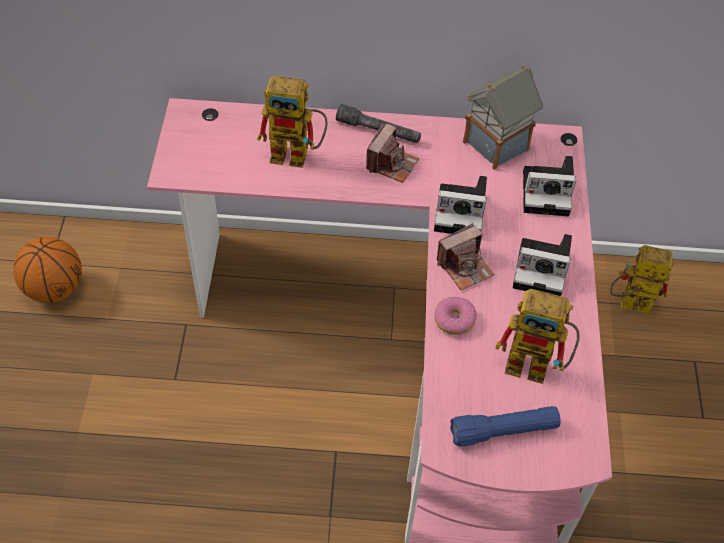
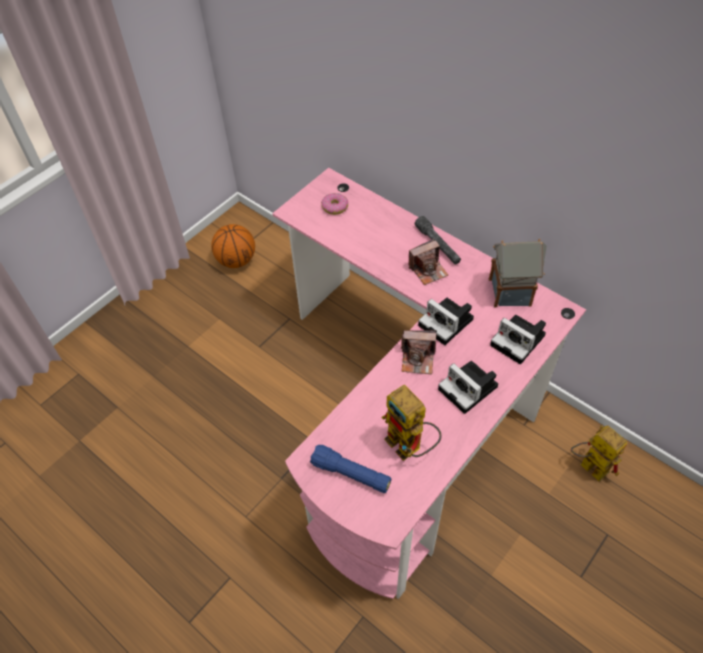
camera: 40 degrees right, 0 degrees up
(298, 154) = (374, 236): toy robot -> none
(454, 320) = (381, 388): donut -> donut (334, 207)

